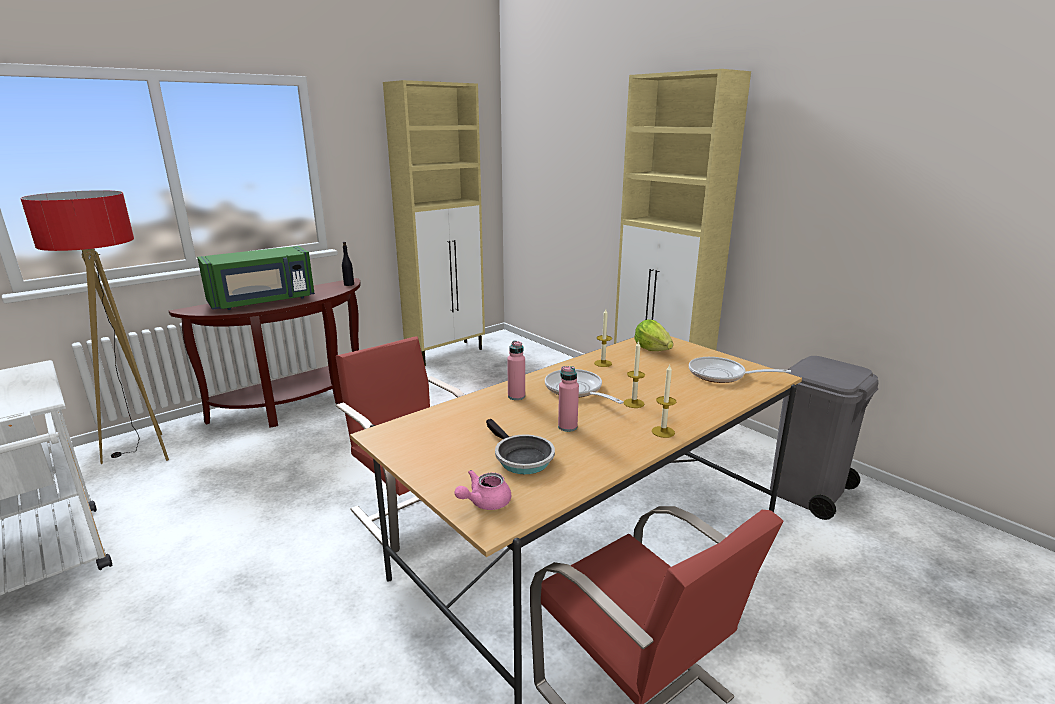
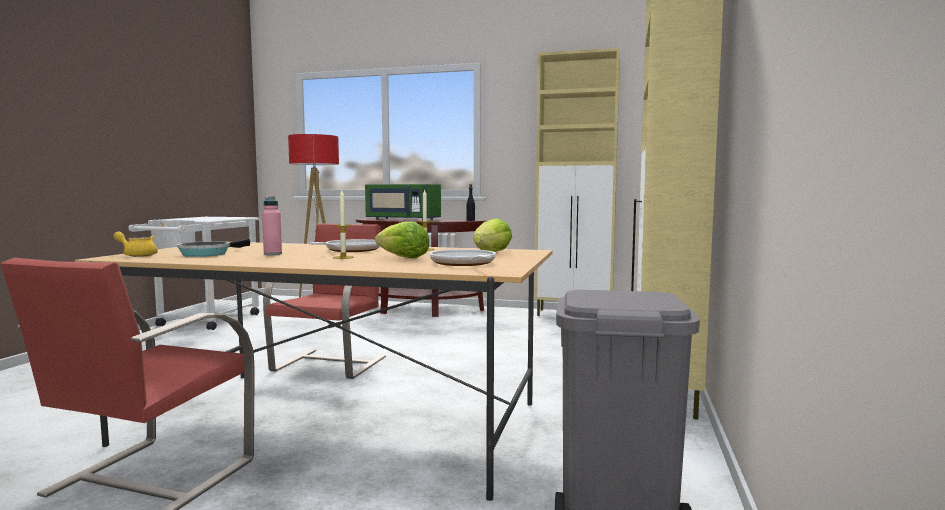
camera: 55 degrees right, 15 degrees down
(484, 502) = (137, 255): pink teapot -> yellow teapot
(516, 396) = (317, 247): pink bottle -> none
(661, 384) = (403, 258): none -> lettuce
(663, 432) = (290, 263): candle -> none

